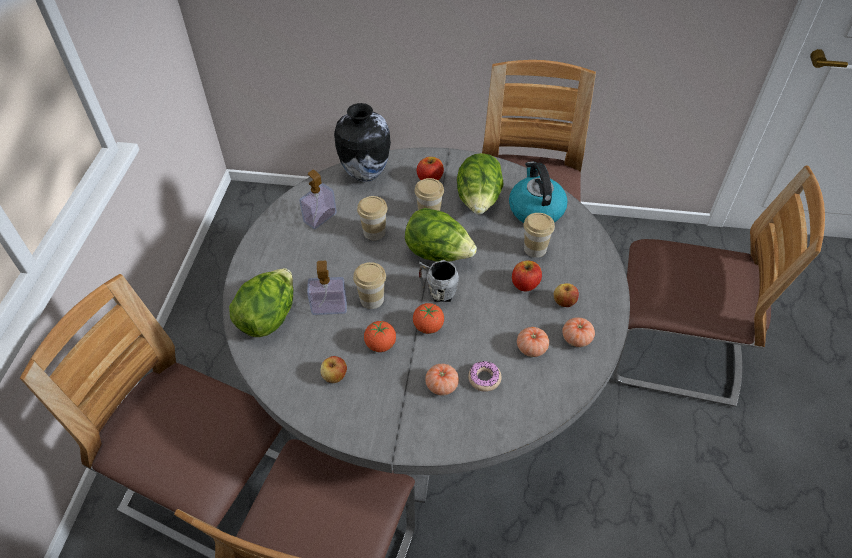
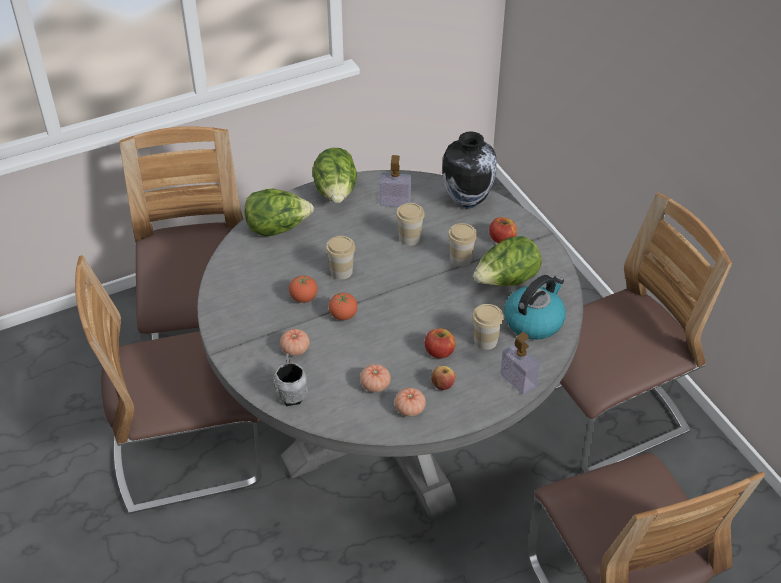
camera: 55 degrees right, 5 degrees down
(329, 307) = (313, 253): soap dispenser -> soap dispenser (518, 380)
(334, 376) = (256, 288): apple -> none
(437, 291) = (383, 303): grey mug -> grey mug (291, 392)
(438, 254) = (422, 285): lettuce -> lettuce (336, 193)
(484, 379) = (321, 370): donut -> none

